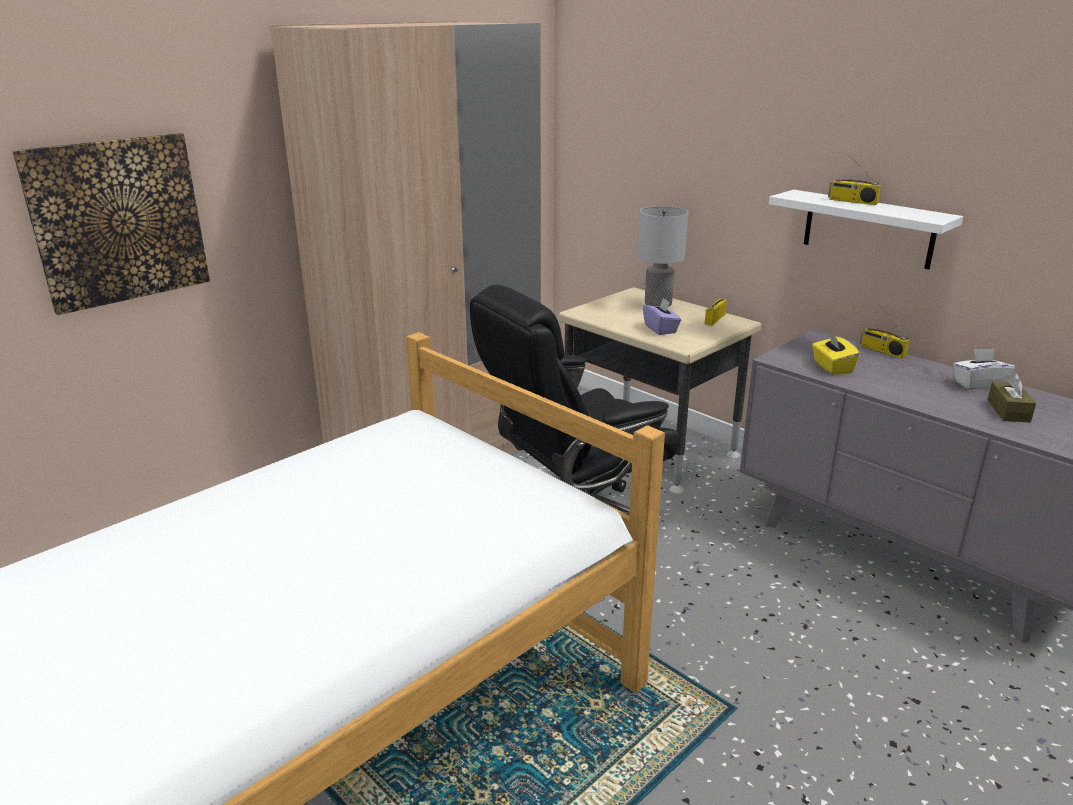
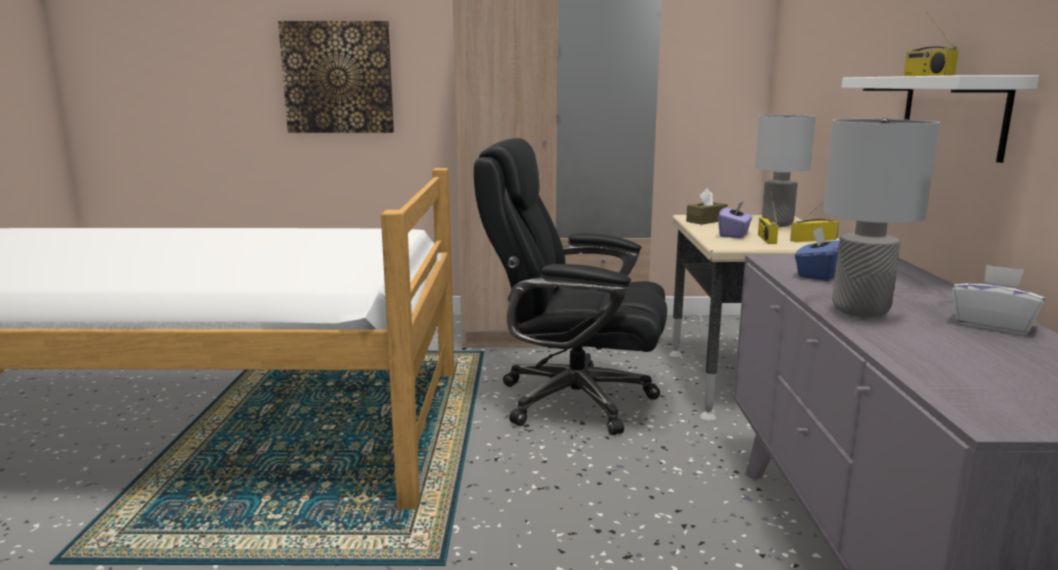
camera: 45 degrees right, 10 degrees down
(832, 367) = (818, 274): yellow tissue box -> blue tissue box
(881, 351) = (931, 280): radio -> radio (766, 238)
(924, 400) = (859, 313): none -> grey table lamp
(1008, 411) = (963, 348): brown tissue box -> brown tissue box (706, 221)

